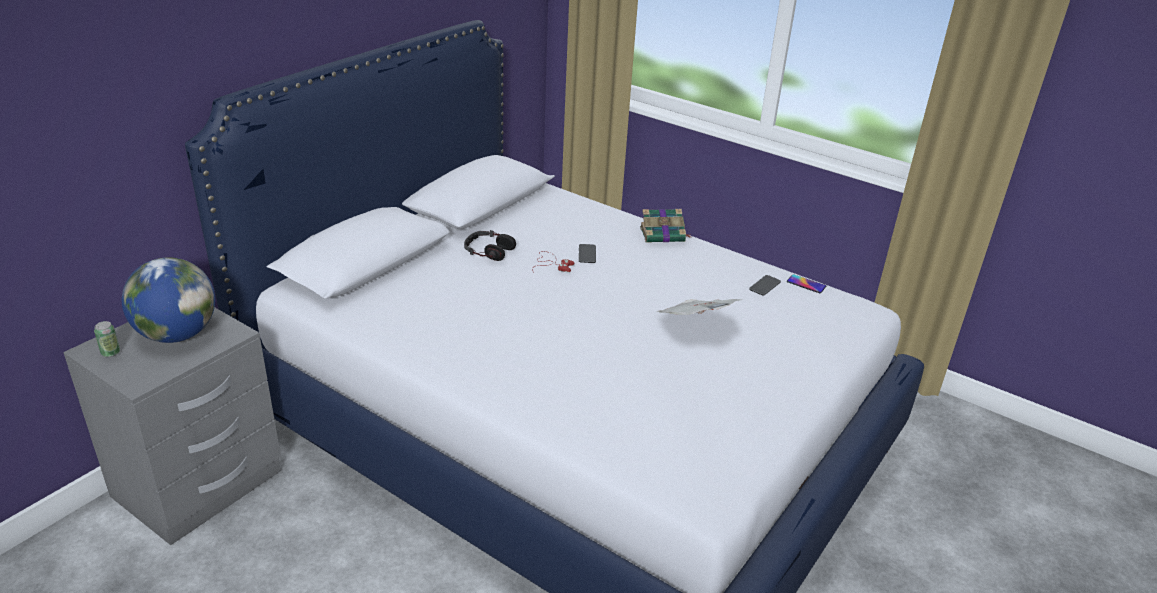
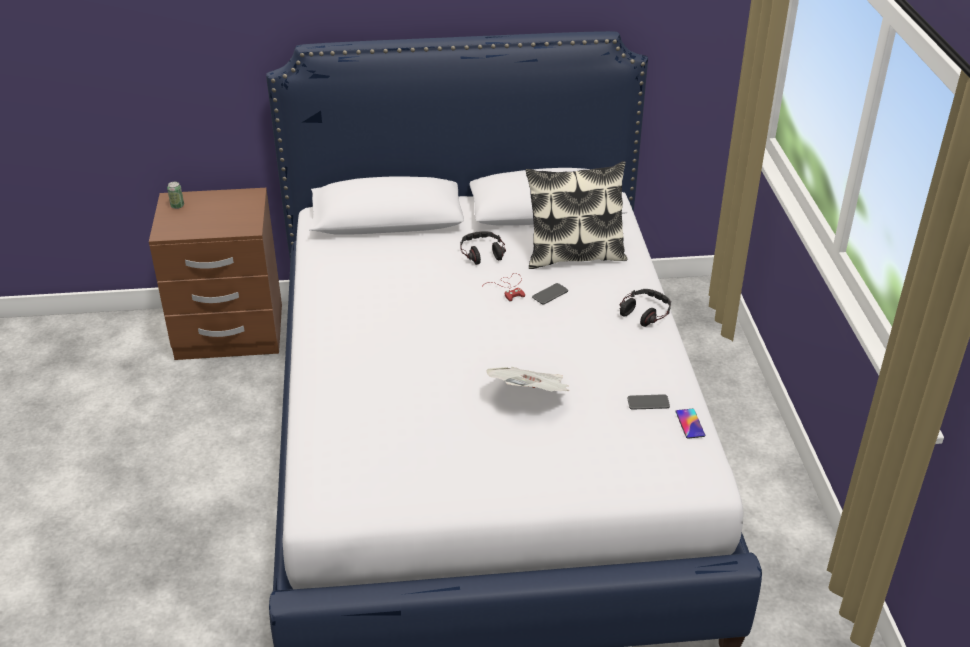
camera: 50 degrees right, 5 degrees up
(177, 335) = (221, 212): globe -> none
(199, 485) = (229, 333): grey nightstand -> brown nightstand
(556, 222) = (574, 255): none -> pillow
(663, 235) = (644, 312): book -> headphones

